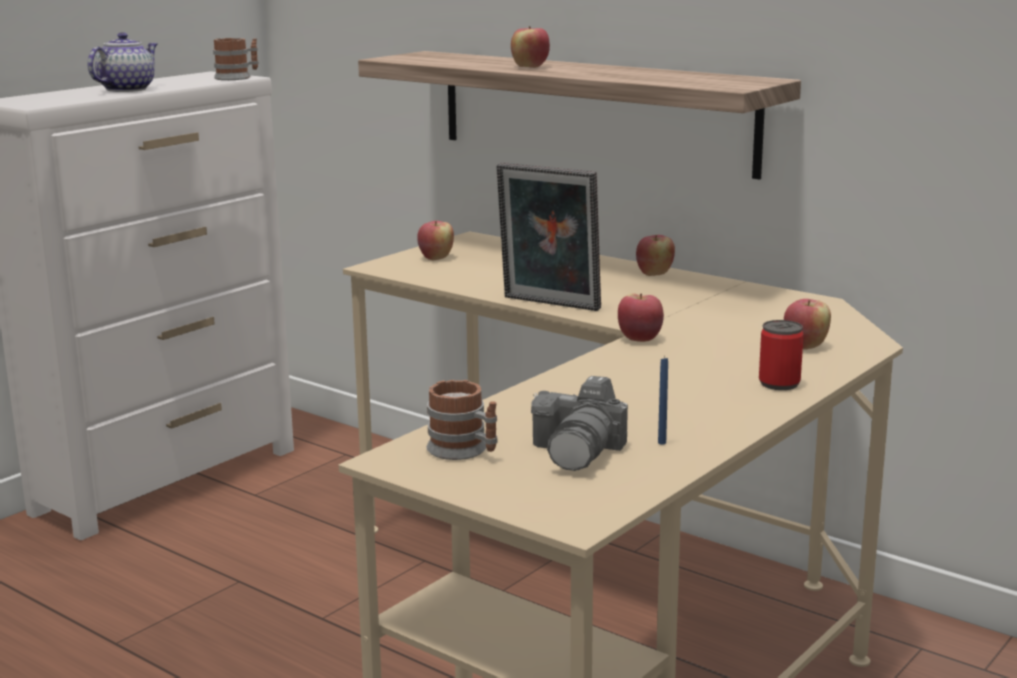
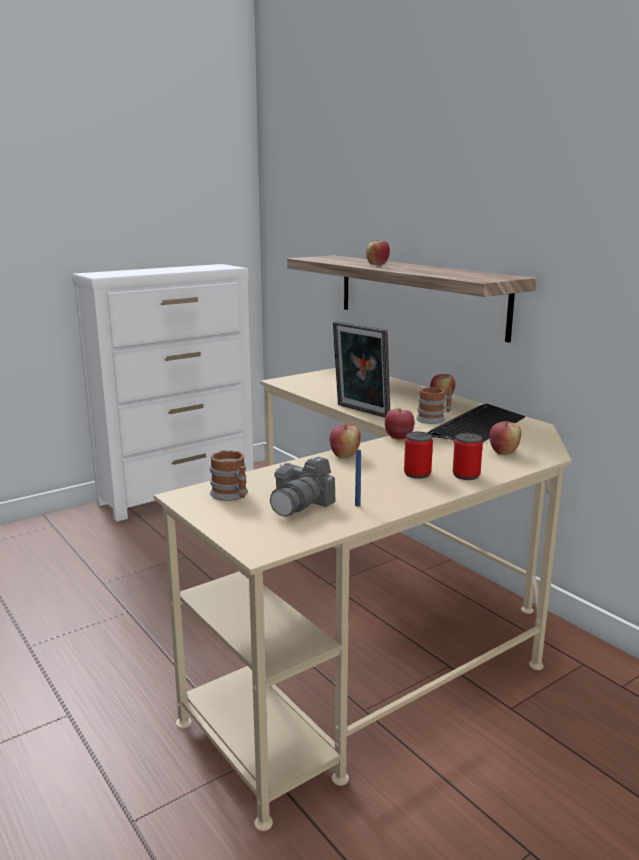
camera: 15 degrees right, 0 degrees up
(127, 89) = (161, 270): teapot -> none
(238, 77) = (229, 267): mug -> mug (434, 418)
(436, 258) = (317, 379): apple -> apple (344, 455)
(709, 389) = (417, 474): none -> can
(739, 312) = (477, 427): none -> keyboard

